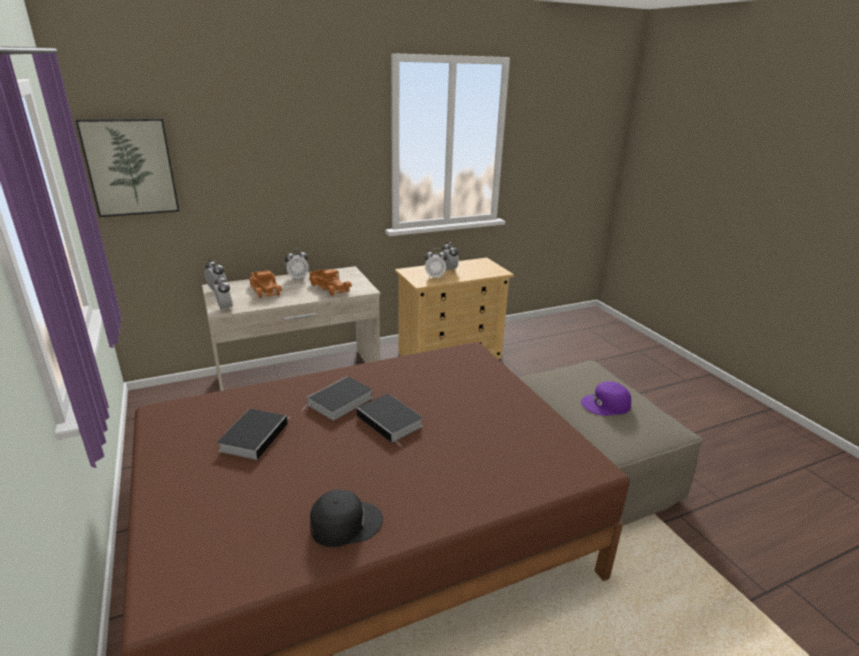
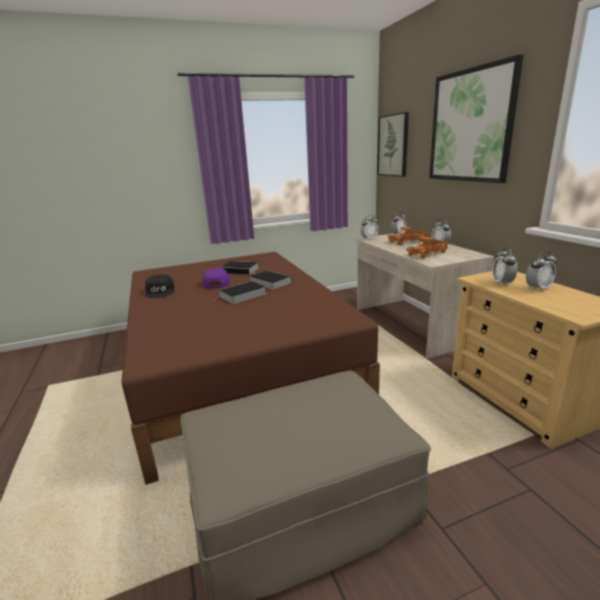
camera: 95 degrees right, 5 degrees down
(294, 144) = (470, 126): none -> picture
(606, 405) = (283, 423): purple cap -> purple cap (216, 283)

